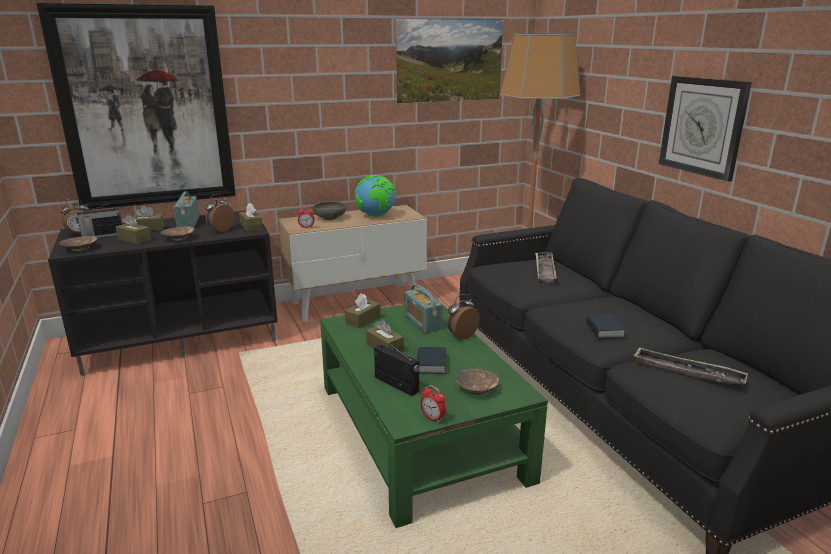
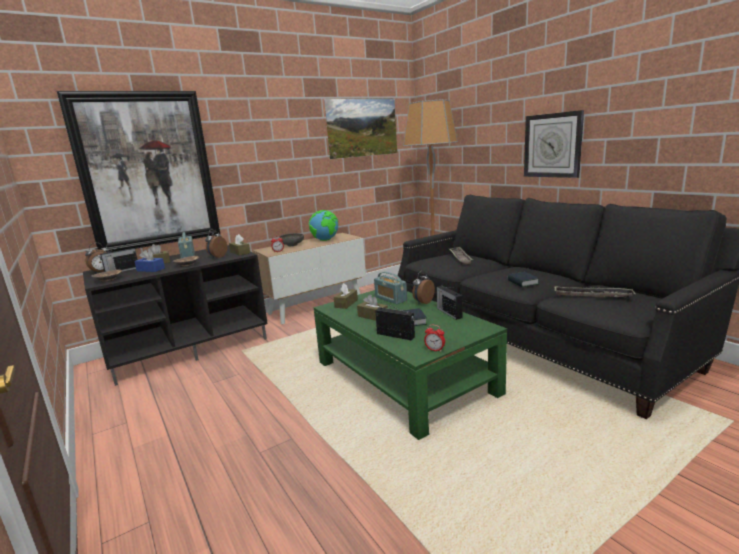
camera: 10 degrees left, 5 degrees down
(134, 239) = (150, 269): brown tissue box -> blue tissue box
(476, 388) = (454, 329): brown bowl -> none
(485, 359) = (449, 312): none -> radio

